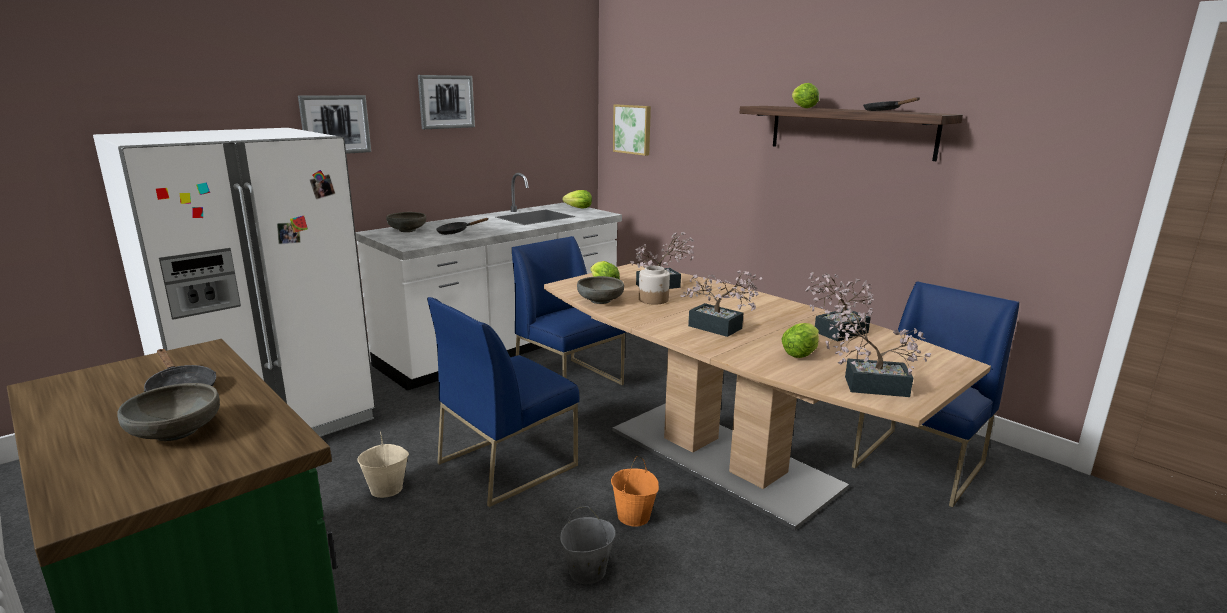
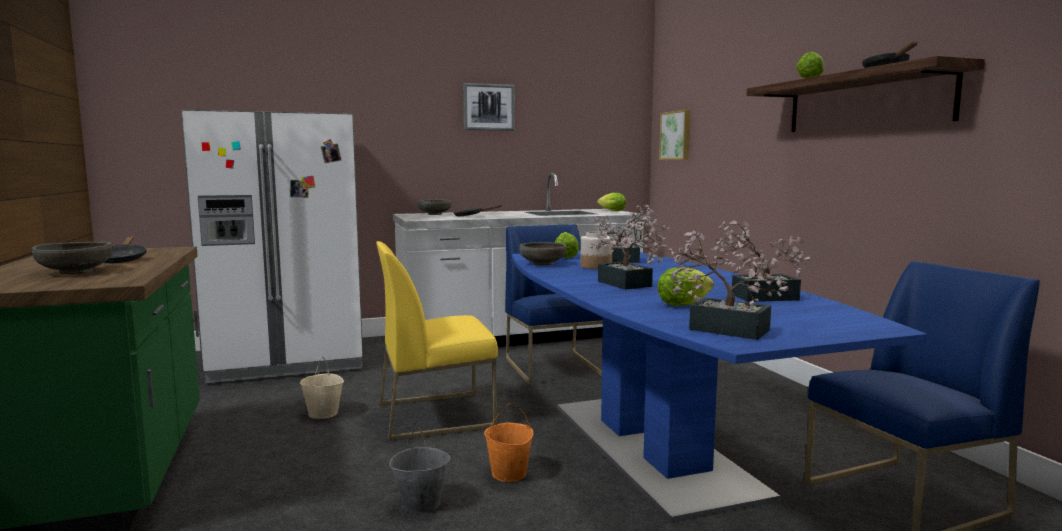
camera: 25 degrees right, 10 degrees down
(335, 124) = (386, 122): picture -> none
(508, 463) = (436, 415): blue chair -> yellow chair
(722, 458) = (651, 448): brown dining table -> blue dining table

